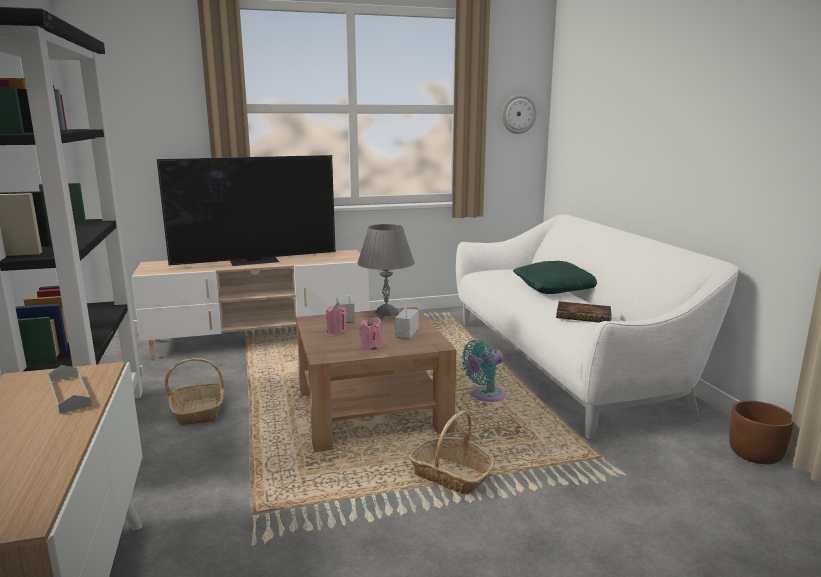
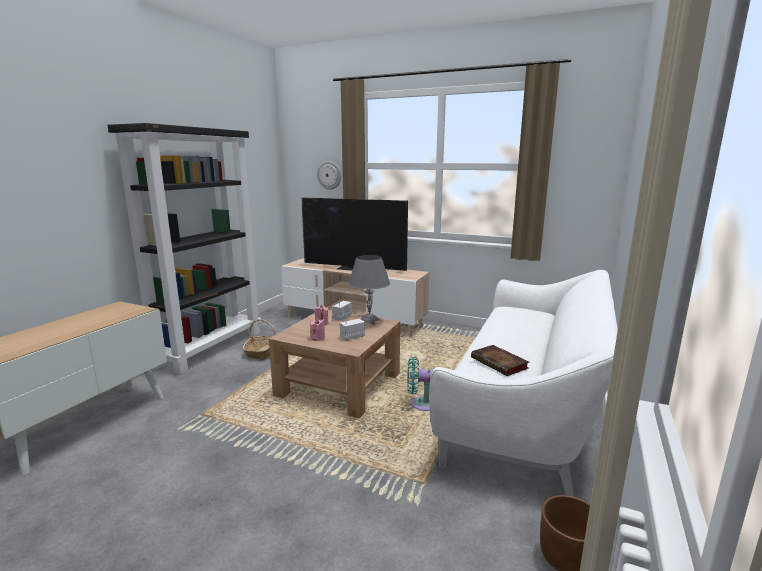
camera: 40 degrees right, 0 degrees up
(69, 393) = (112, 316): grey tray -> none
(451, 475) = (312, 443): basket -> none
(518, 114) = (589, 171): wall clock -> wall clock (329, 175)
(556, 290) = (529, 336): green pillow -> none

